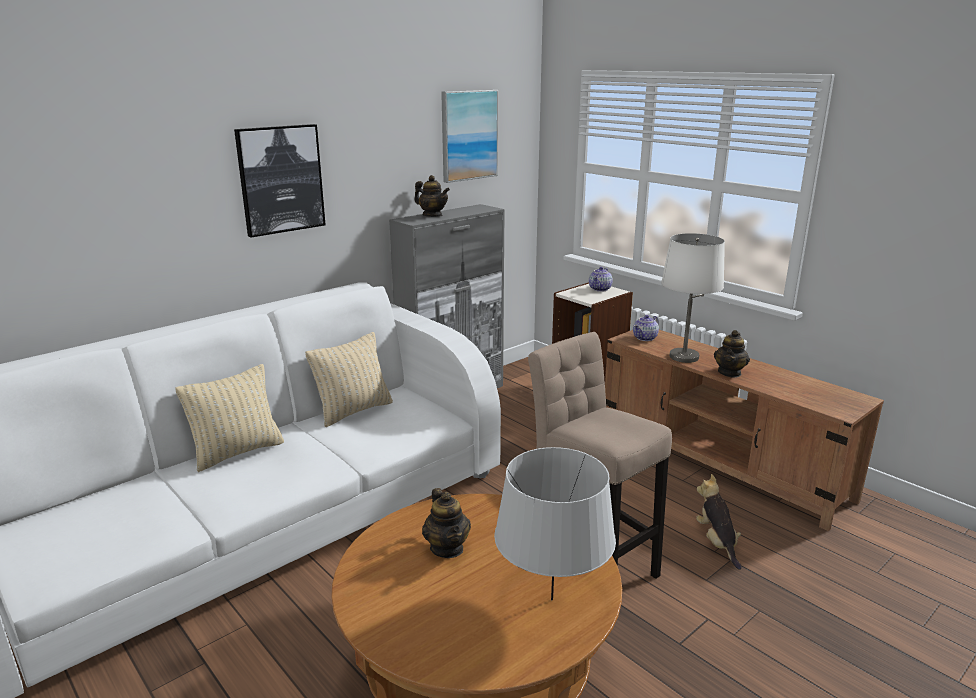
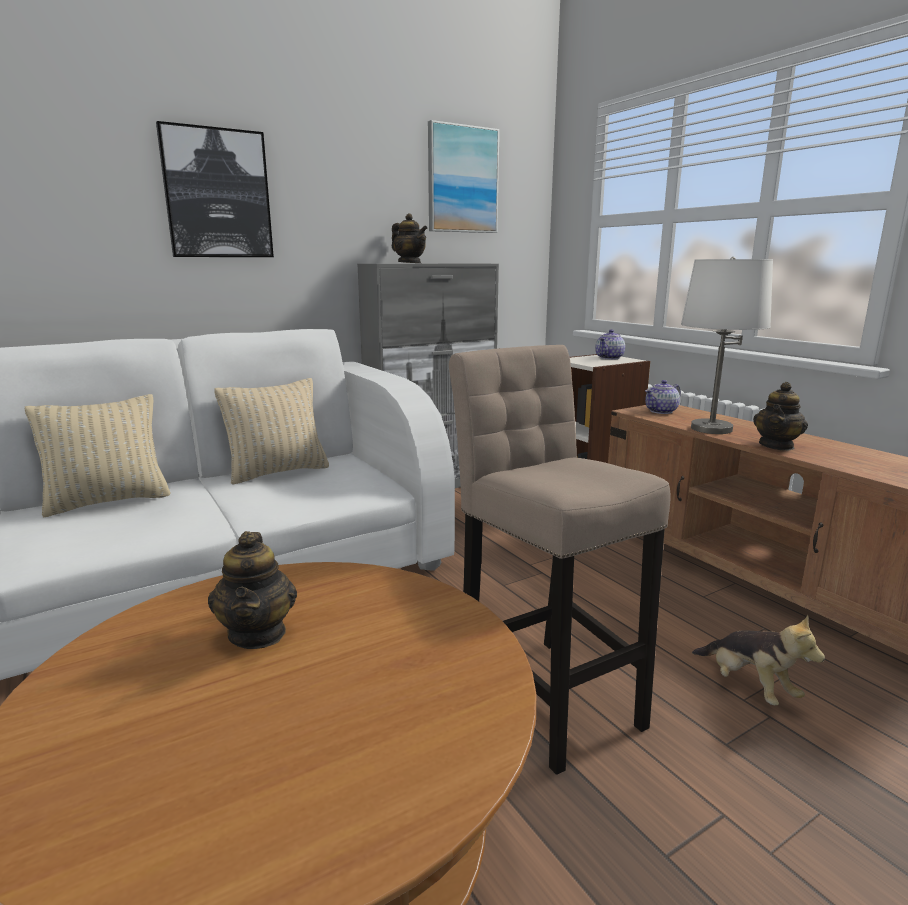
camera: 10 degrees right, 5 degrees down
(551, 600) = (382, 746): grey table lamp -> none
(717, 542) = (748, 686): plush toy -> plush toy turned 150 degrees clockwise

